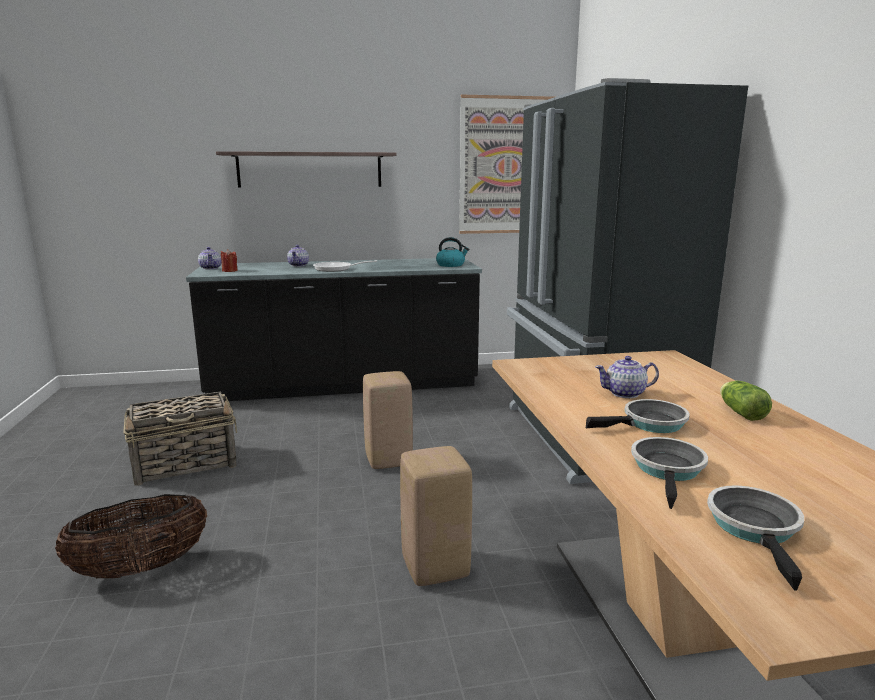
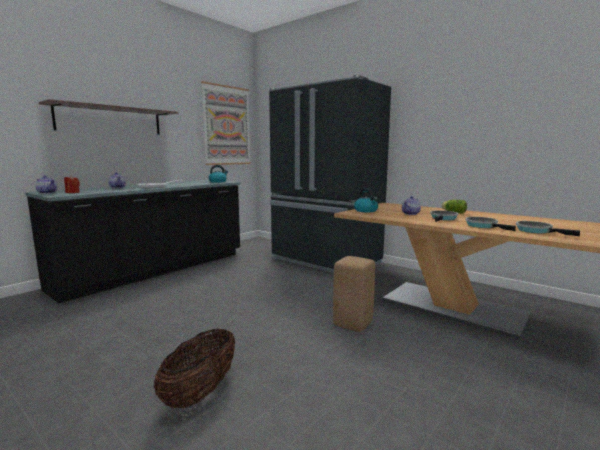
camera: 40 degrees left, 5 degrees down
(186, 464) = (118, 336): basket -> none
(389, 460) = (252, 294): beige stool -> none
(564, 366) = (366, 211): none -> kettle

